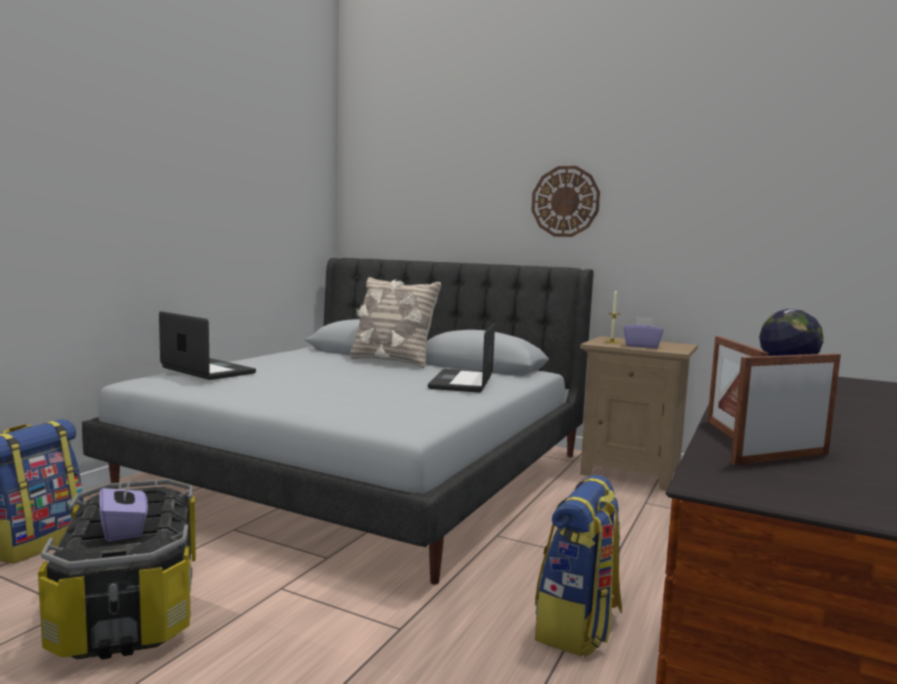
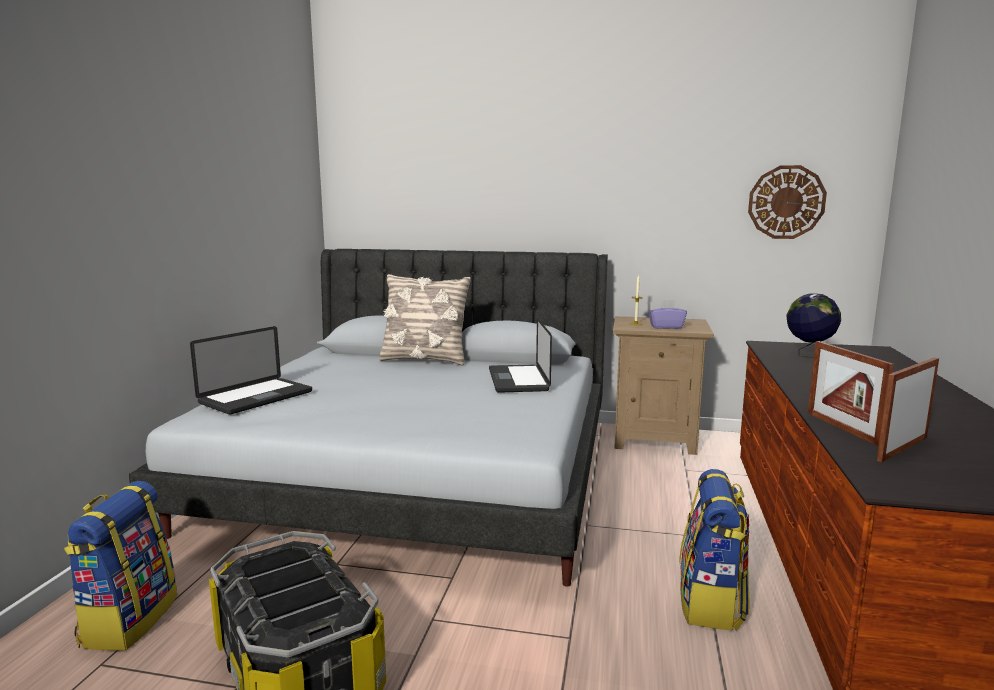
camera: 15 degrees left, 5 degrees up
(124, 529) = (301, 599): purple tissue box -> none
(207, 370) = (256, 397): laptop -> laptop turned 105 degrees clockwise
(565, 201) = (575, 187): wall clock -> wall clock (786, 202)

